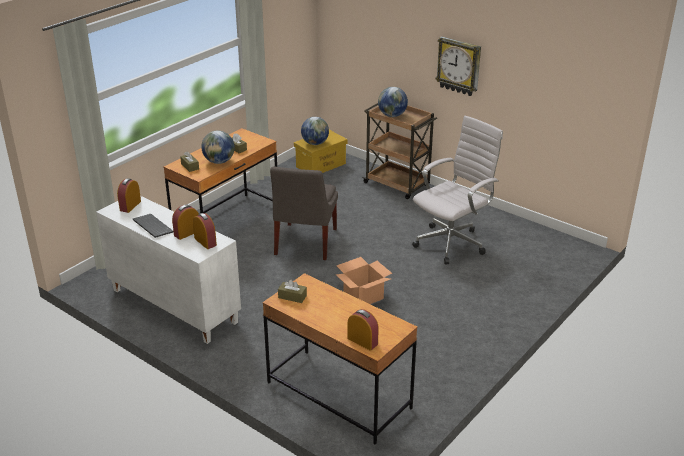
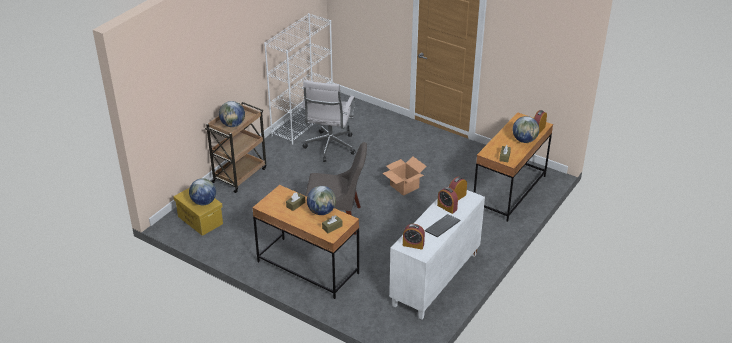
camera: 95 degrees left, 5 degrees up
(333, 322) = (524, 140): none -> globe
(452, 243) = (329, 148): white office chair -> white office chair turned 120 degrees counterclockwise
(459, 66) = (242, 53): wall clock -> none
(508, 225) = (303, 123): none -> white bookcase

